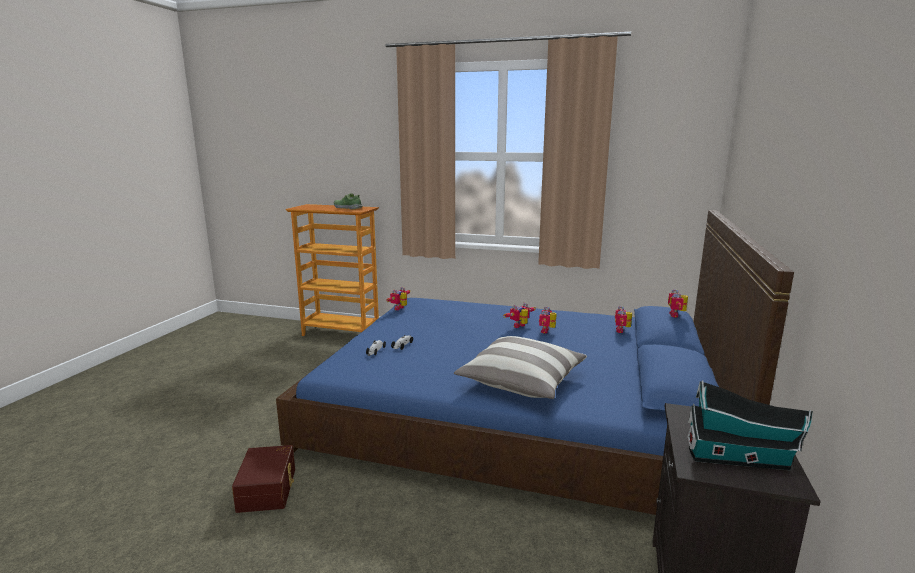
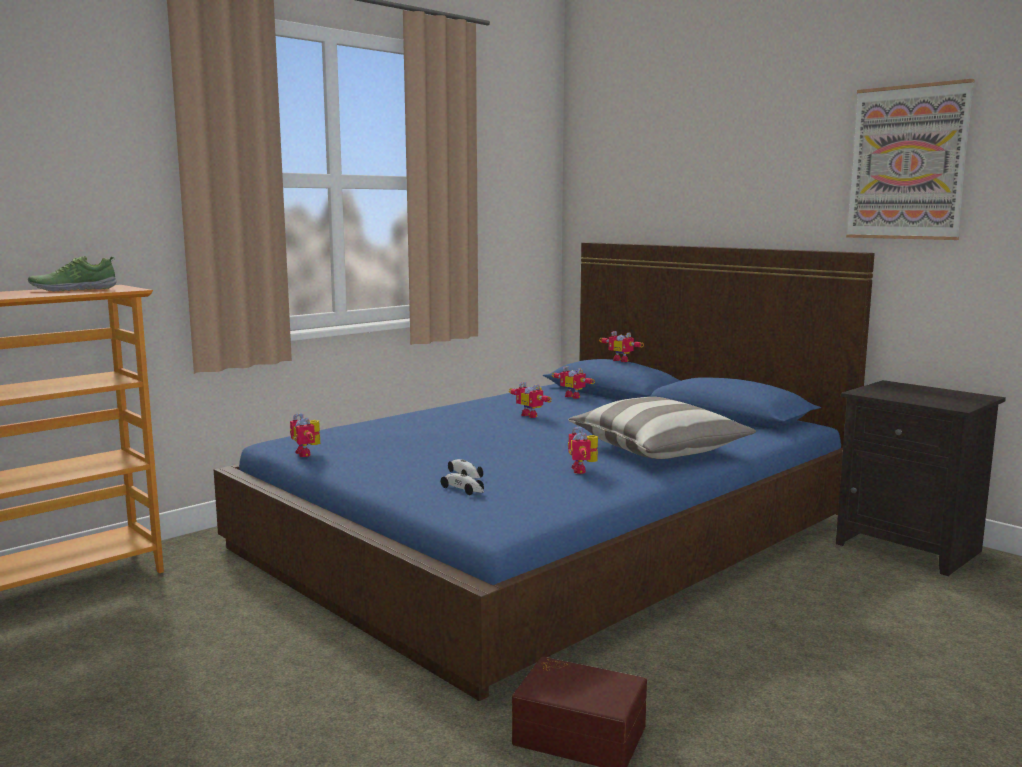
camera: 60 degrees left, 5 degrees down
(520, 326) = (498, 420): toy robot -> toy robot (583, 470)
(741, 459) = (946, 397): toy house -> none
(839, 168) = (907, 163): none -> picture

